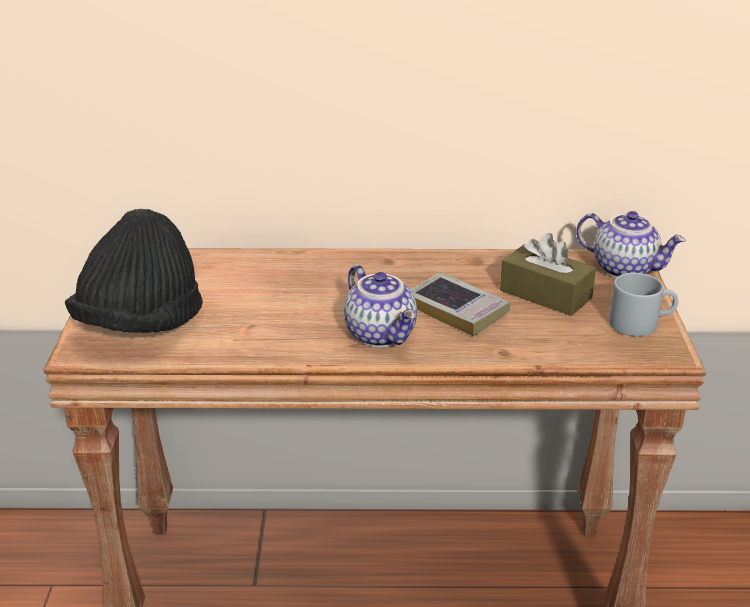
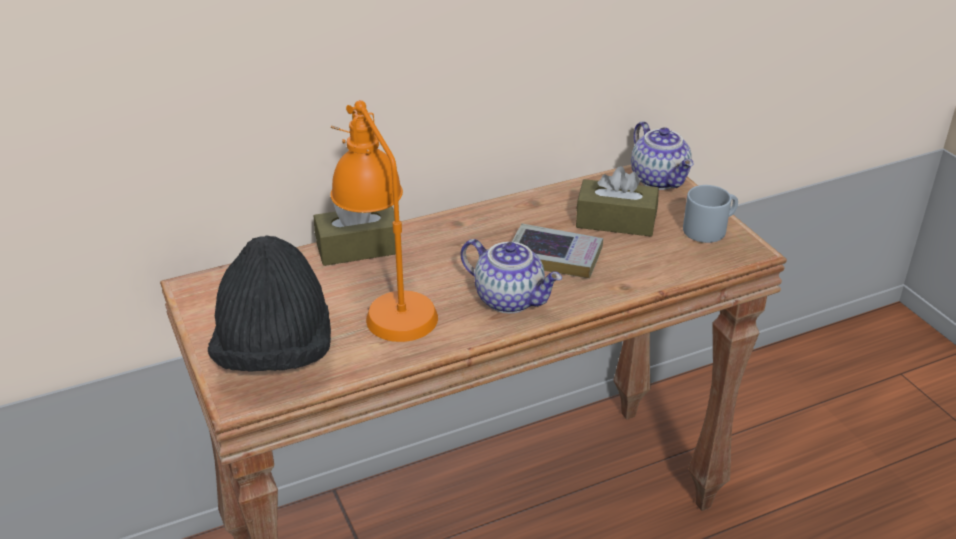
camera: 25 degrees left, 5 degrees up
(267, 309) = (386, 302): none -> orange table lamp
(282, 261) = (358, 248): none -> brown tissue box
(625, 269) = (660, 180): teapot -> teapot turned 60 degrees clockwise

